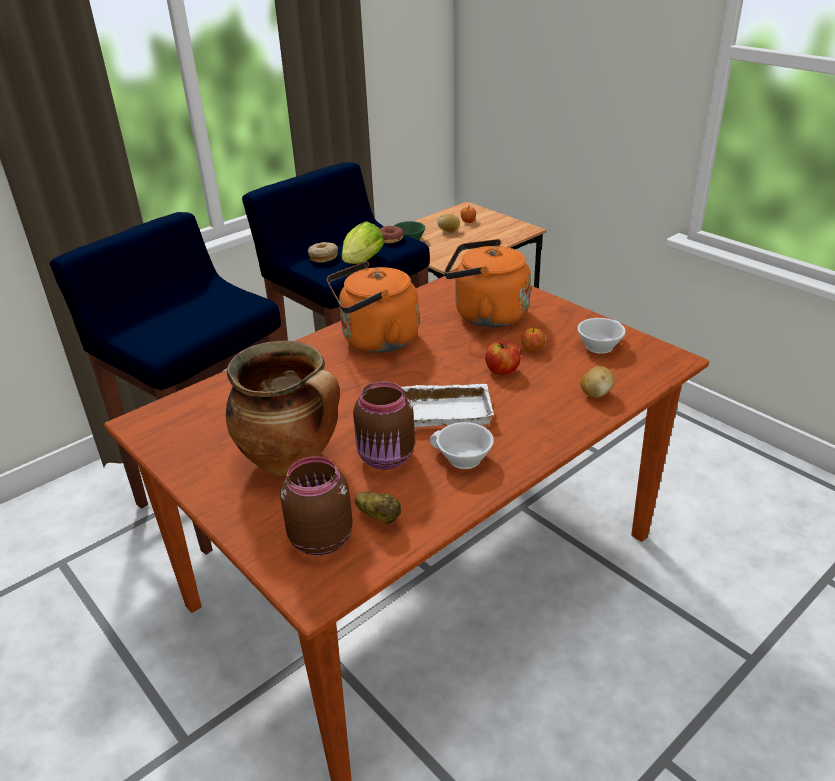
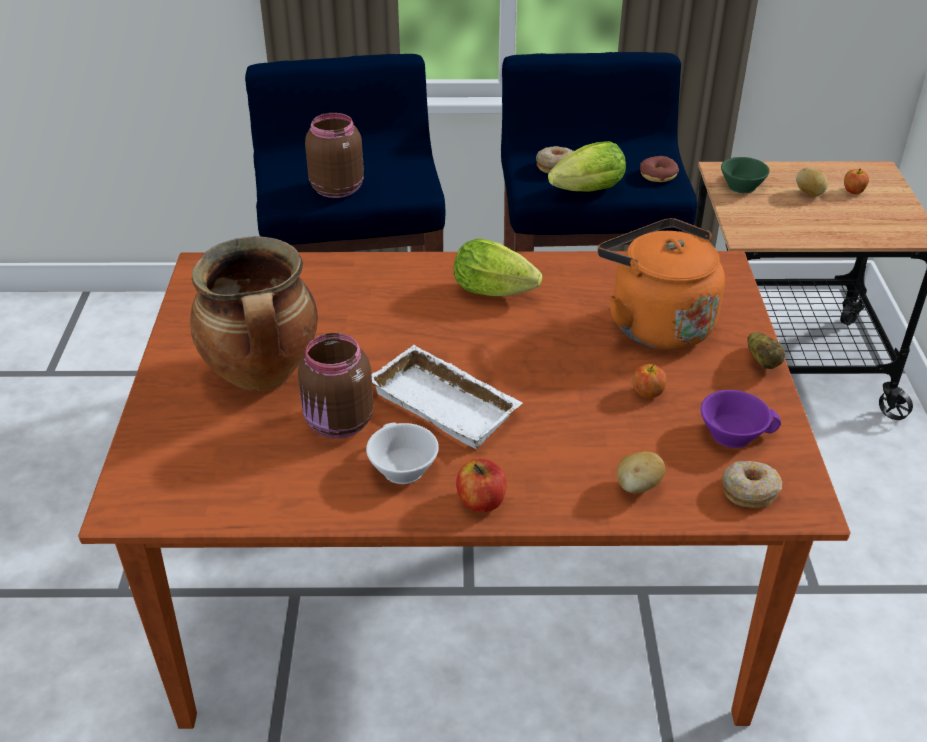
camera: 40 degrees right, 5 degrees up
(319, 538) = (189, 462): brown jar -> brown jar (337, 188)
(375, 340) = (498, 292): orange kettle -> lettuce
(379, 517) = (256, 475): potato -> potato (762, 362)
(502, 370) = (577, 398): apple -> apple (481, 501)
(598, 345) = (733, 432): white cup -> purple cup
(645, 366) = (749, 490): none -> donut

